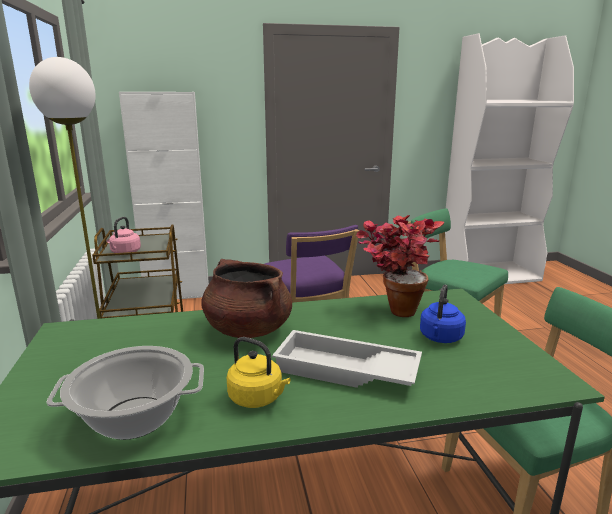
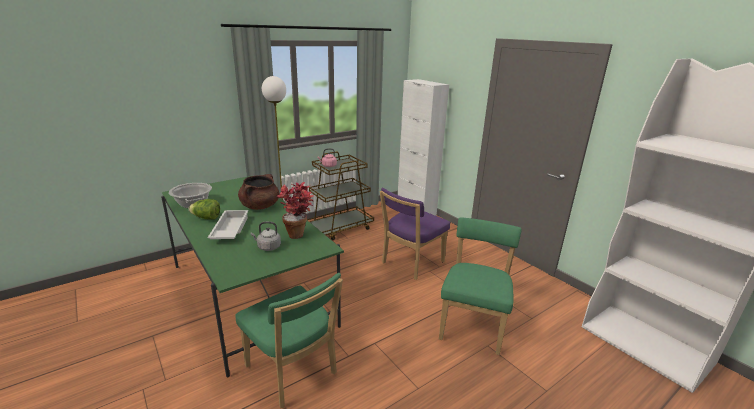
camera: 65 degrees right, 5 degrees up
(258, 398) = (206, 218): yellow kettle -> lettuce
(440, 338) = (268, 247): blue kettle -> grey kettle

